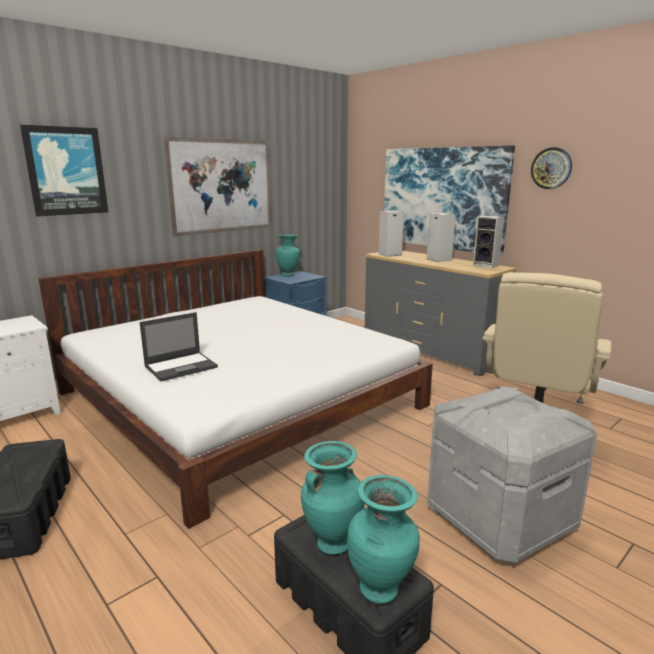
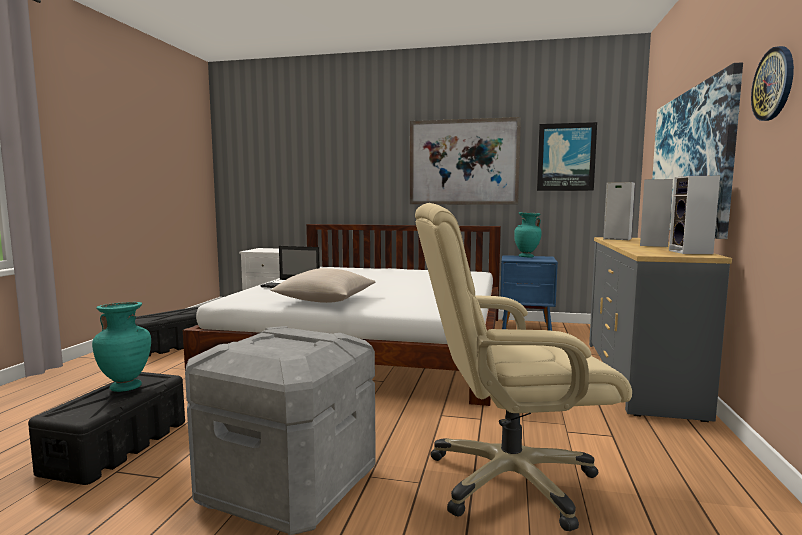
camera: 55 degrees right, 10 degrees down
(66, 171) = (335, 150): picture -> picture (566, 157)
(281, 369) = (325, 300): none -> beige pillow
(381, 590) = (70, 411): turquoise vase -> none

